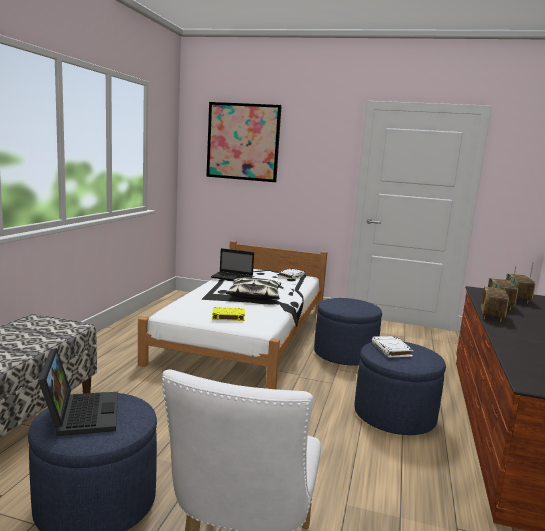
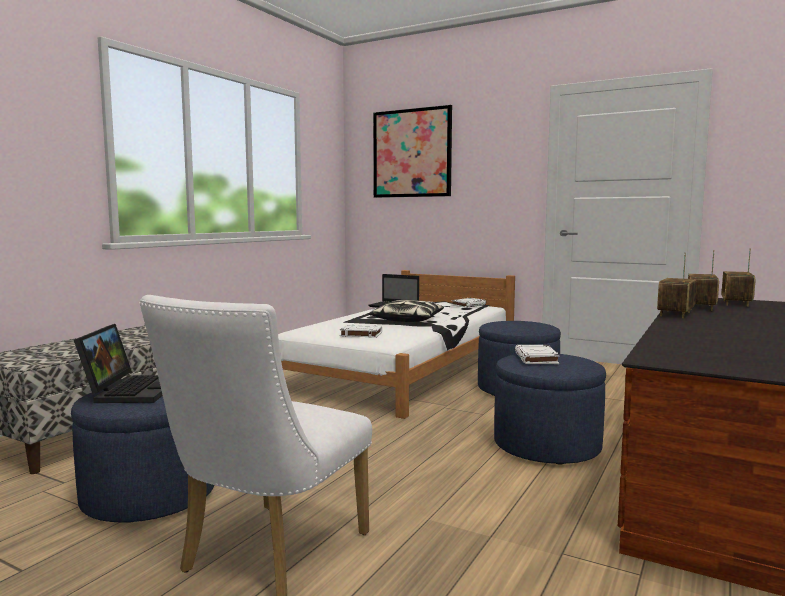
camera: 15 degrees right, 5 degrees down
(228, 316) = (360, 334): yellow book -> white book

